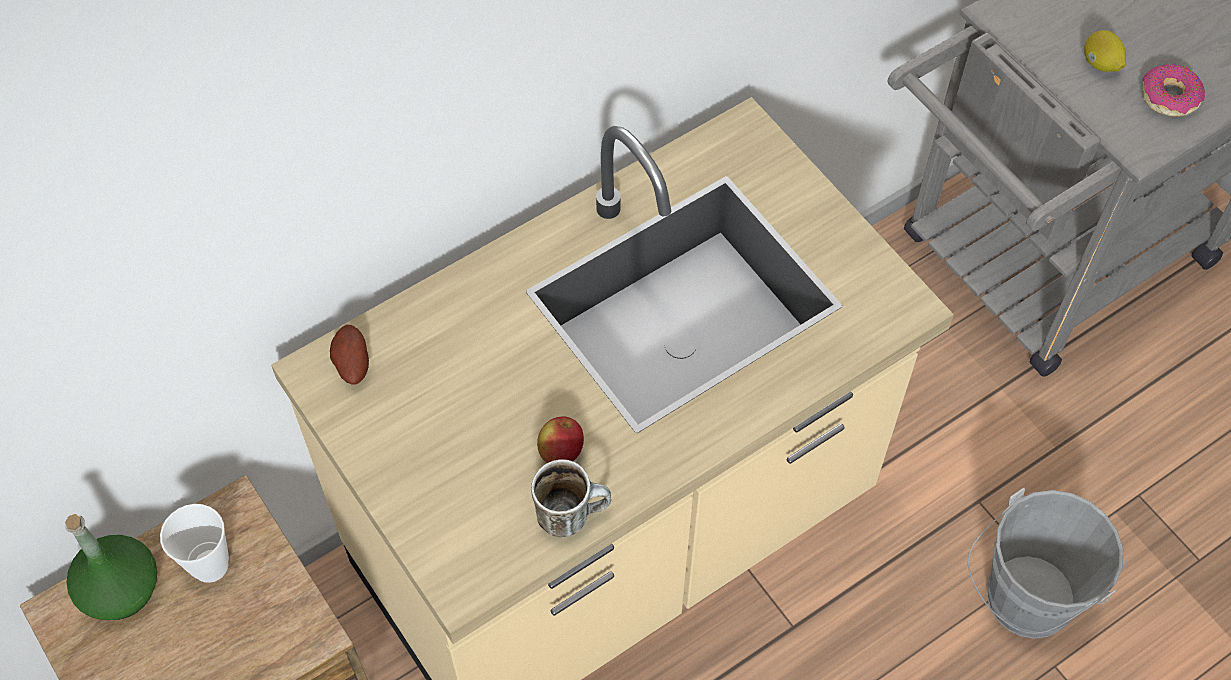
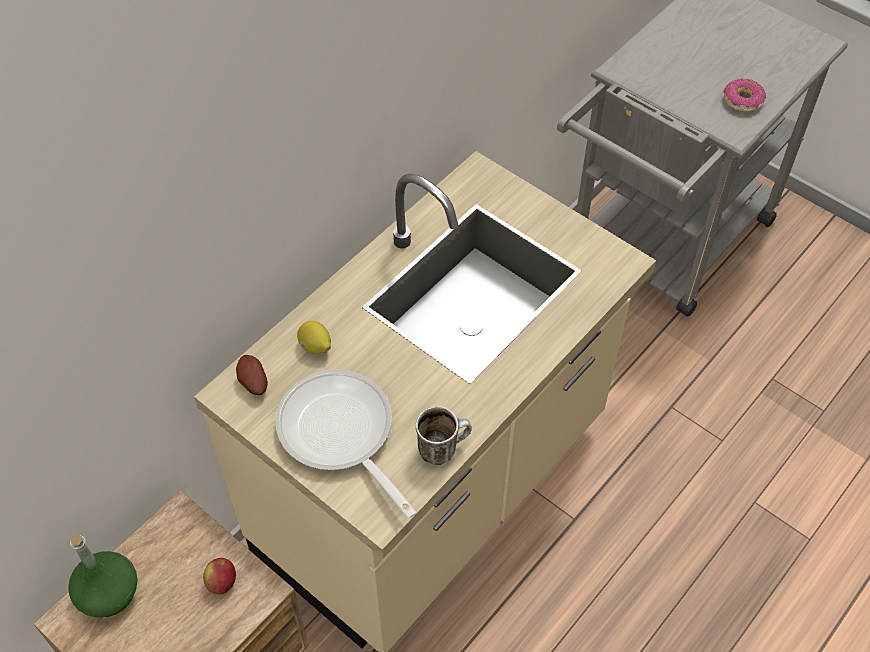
camera: 15 degrees left, 5 degrees down
(210, 566) = (172, 560): cup -> none
(443, 464) = (340, 435): none -> frying pan
(561, 452) = (421, 408): apple -> apple (222, 582)
(1021, 603) = (720, 466): grey bucket -> none
(1100, 64) = (692, 89): lemon -> lemon (315, 347)

